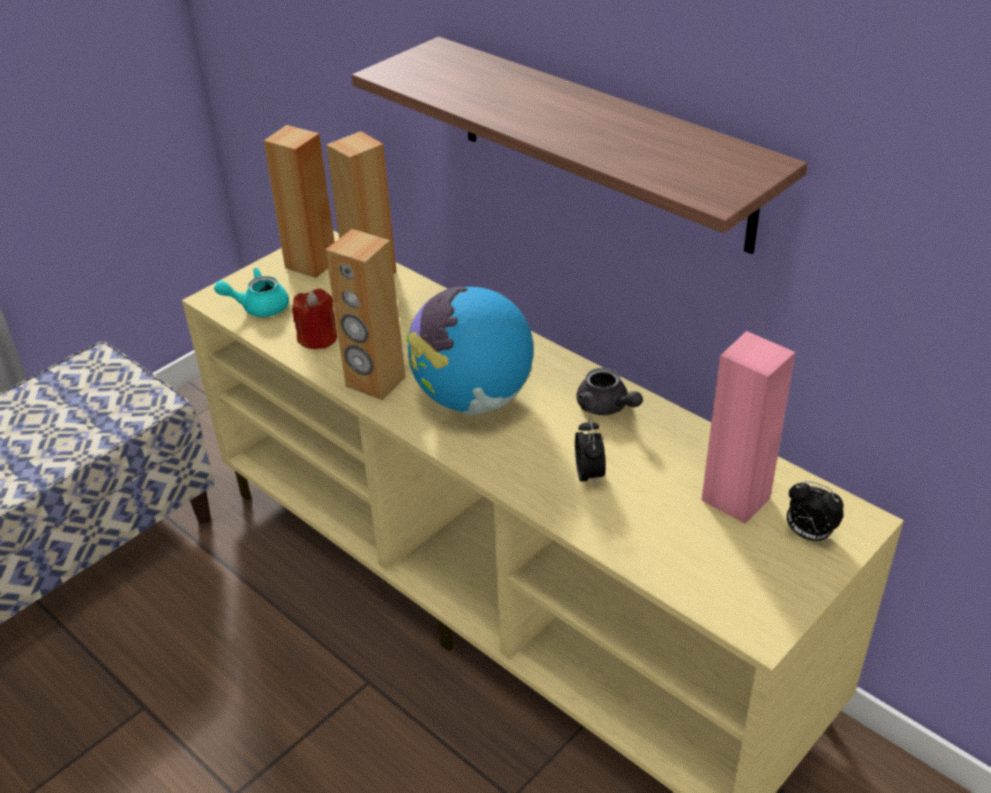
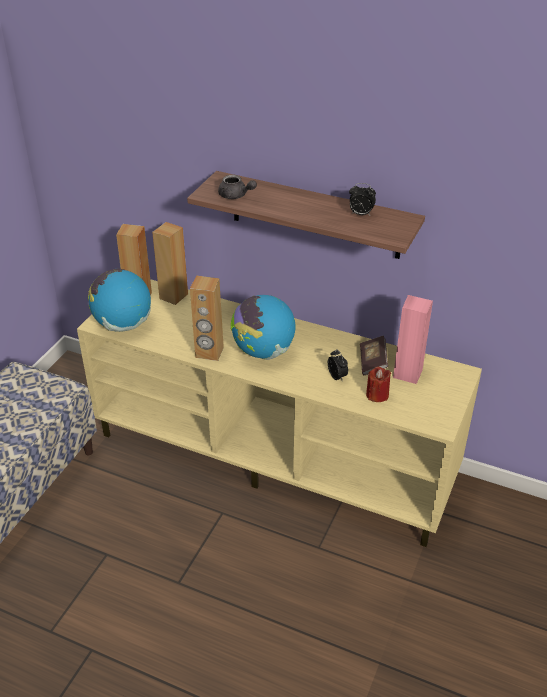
camera: 20 degrees left, 0 degrees up
(259, 307) = (123, 325): turquoise teapot -> globe
(318, 338) = (166, 335): red candle -> red candle (377, 395)
(606, 407) = (330, 343): grey teapot -> grey teapot (235, 196)
(674, 461) = (372, 362): none -> book
(808, 534) = (445, 383): alarm clock -> alarm clock (360, 214)

